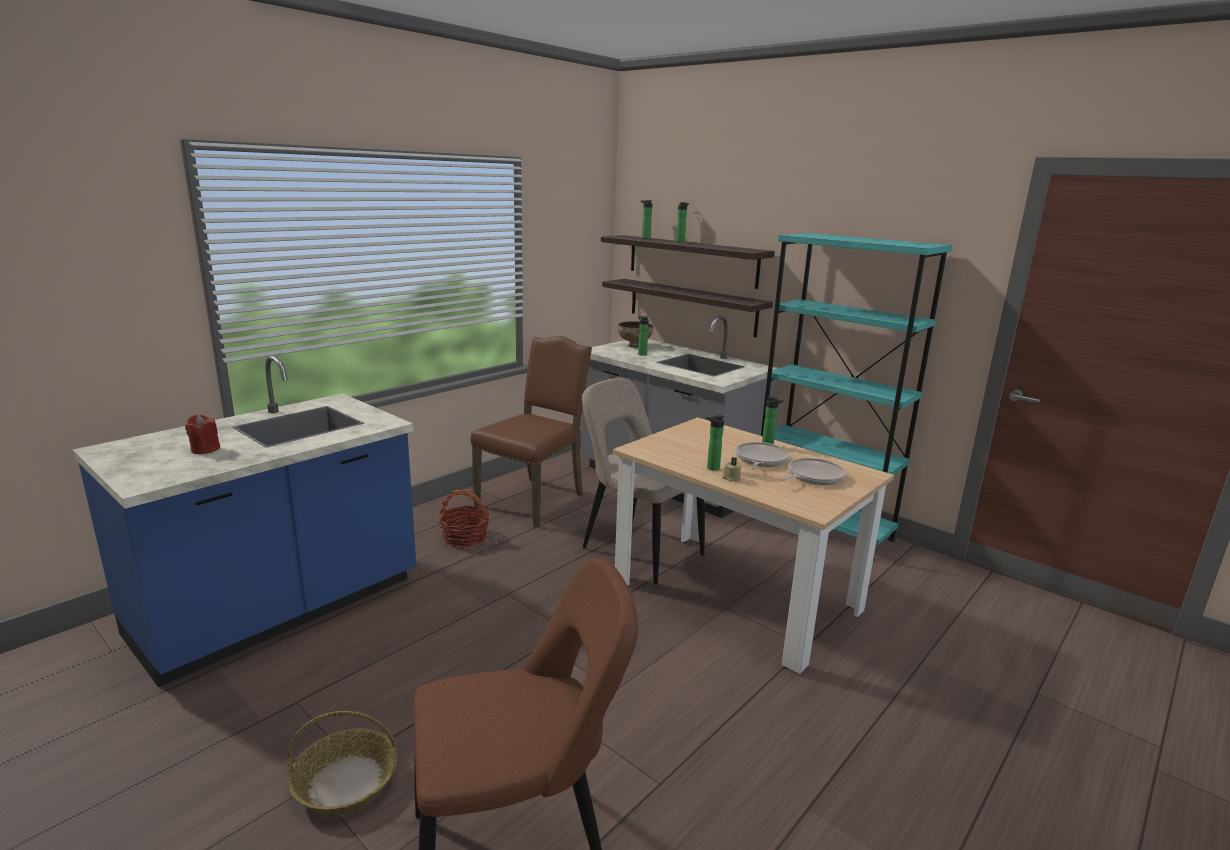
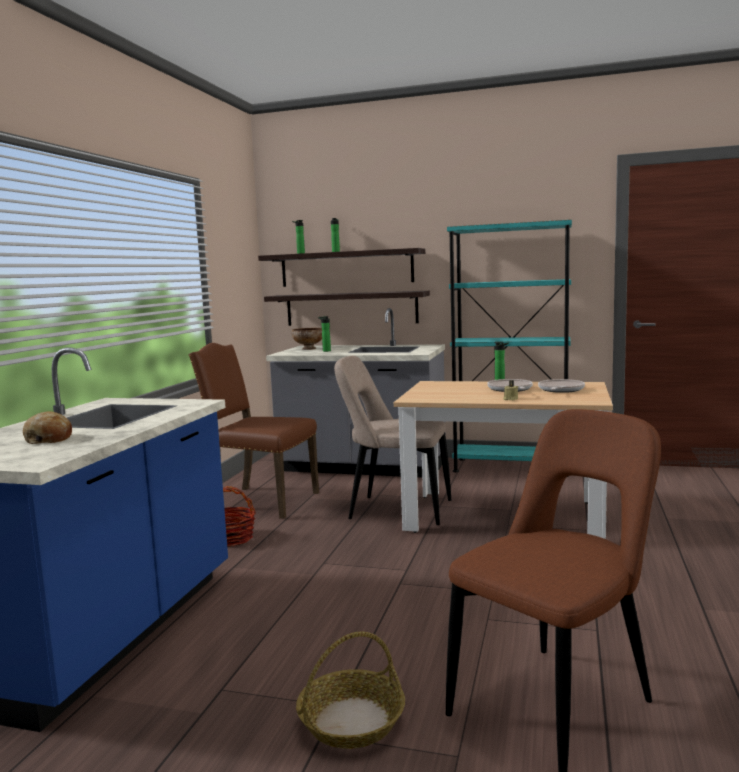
camera: 25 degrees left, 10 degrees down
(205, 449) = (49, 439): red candle -> bread
(534, 500) = (261, 501): brown chair -> brown chair turned 75 degrees counterclockwise
(711, 468) = (486, 398): bottle -> none

